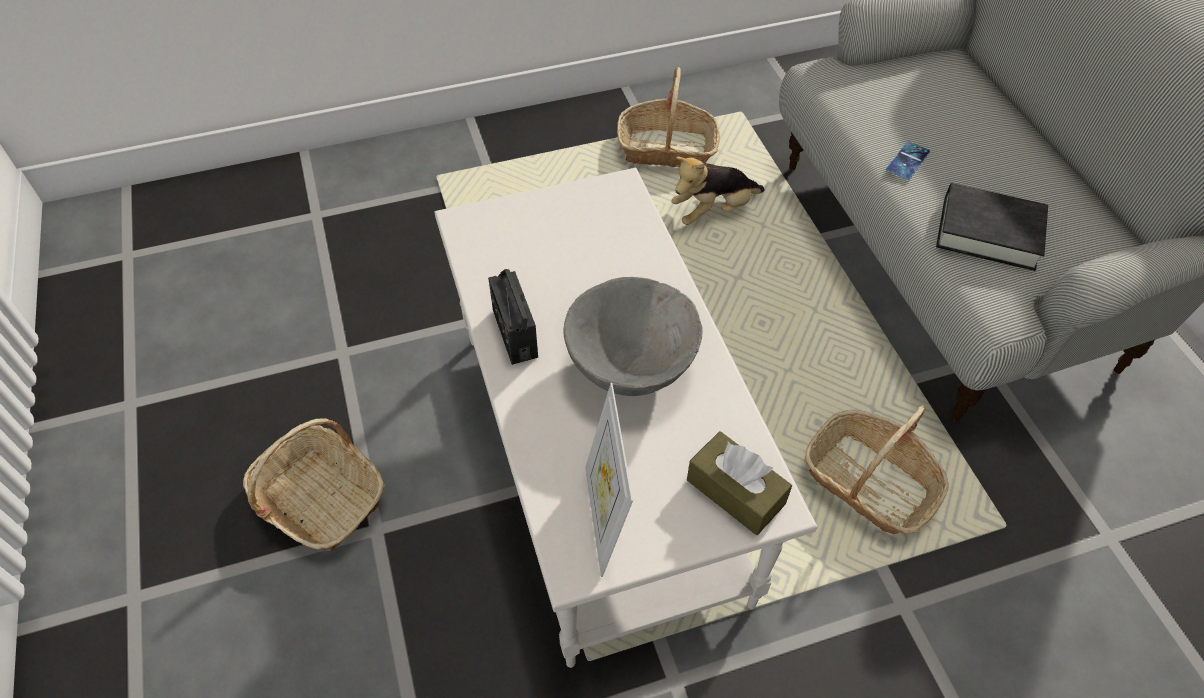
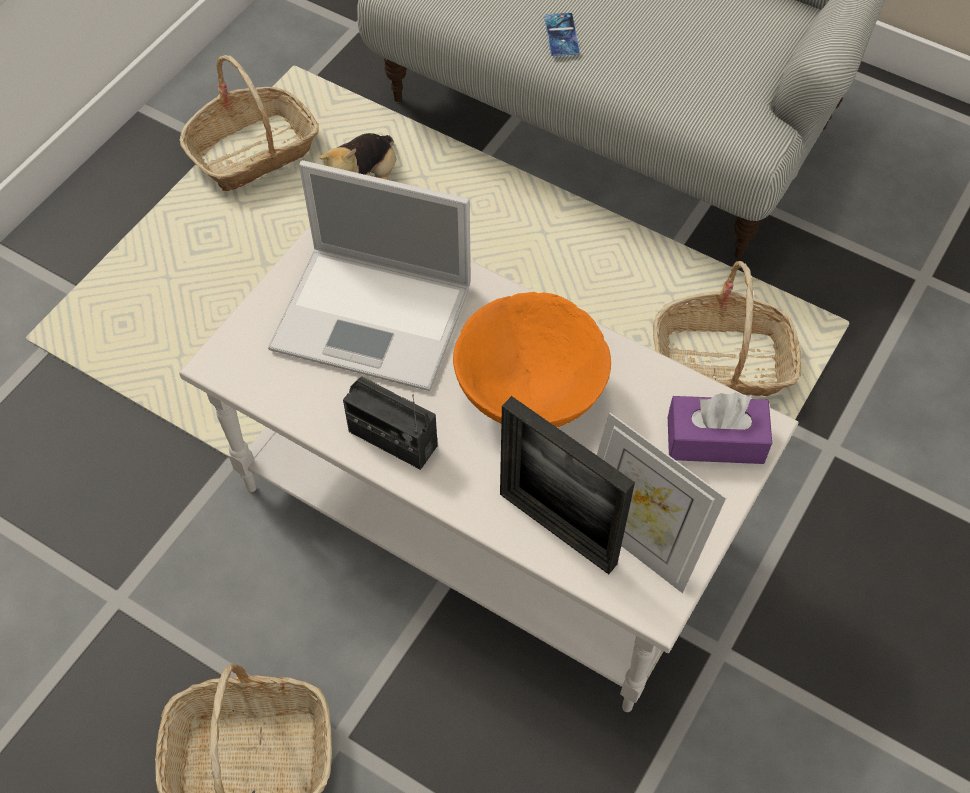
camera: 40 degrees left, 5 degrees up
(560, 467) = (557, 529): none -> picture frame
(582, 254) = (376, 318): none -> laptop
(631, 369) = (530, 397): grey bowl -> orange bowl
(735, 492) = (715, 440): brown tissue box -> purple tissue box
(988, 232) = (686, 66): black book -> none

